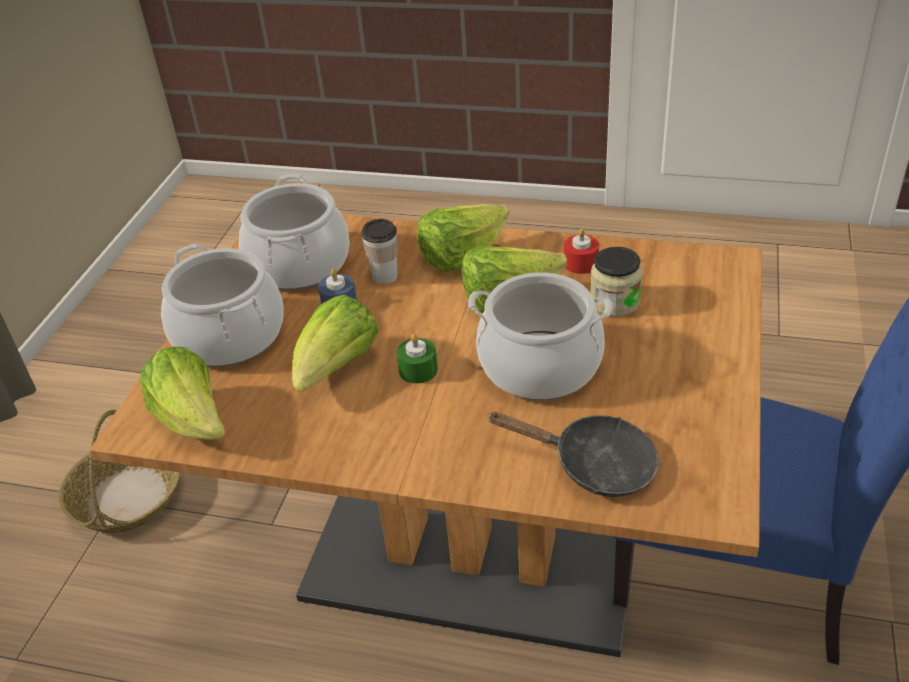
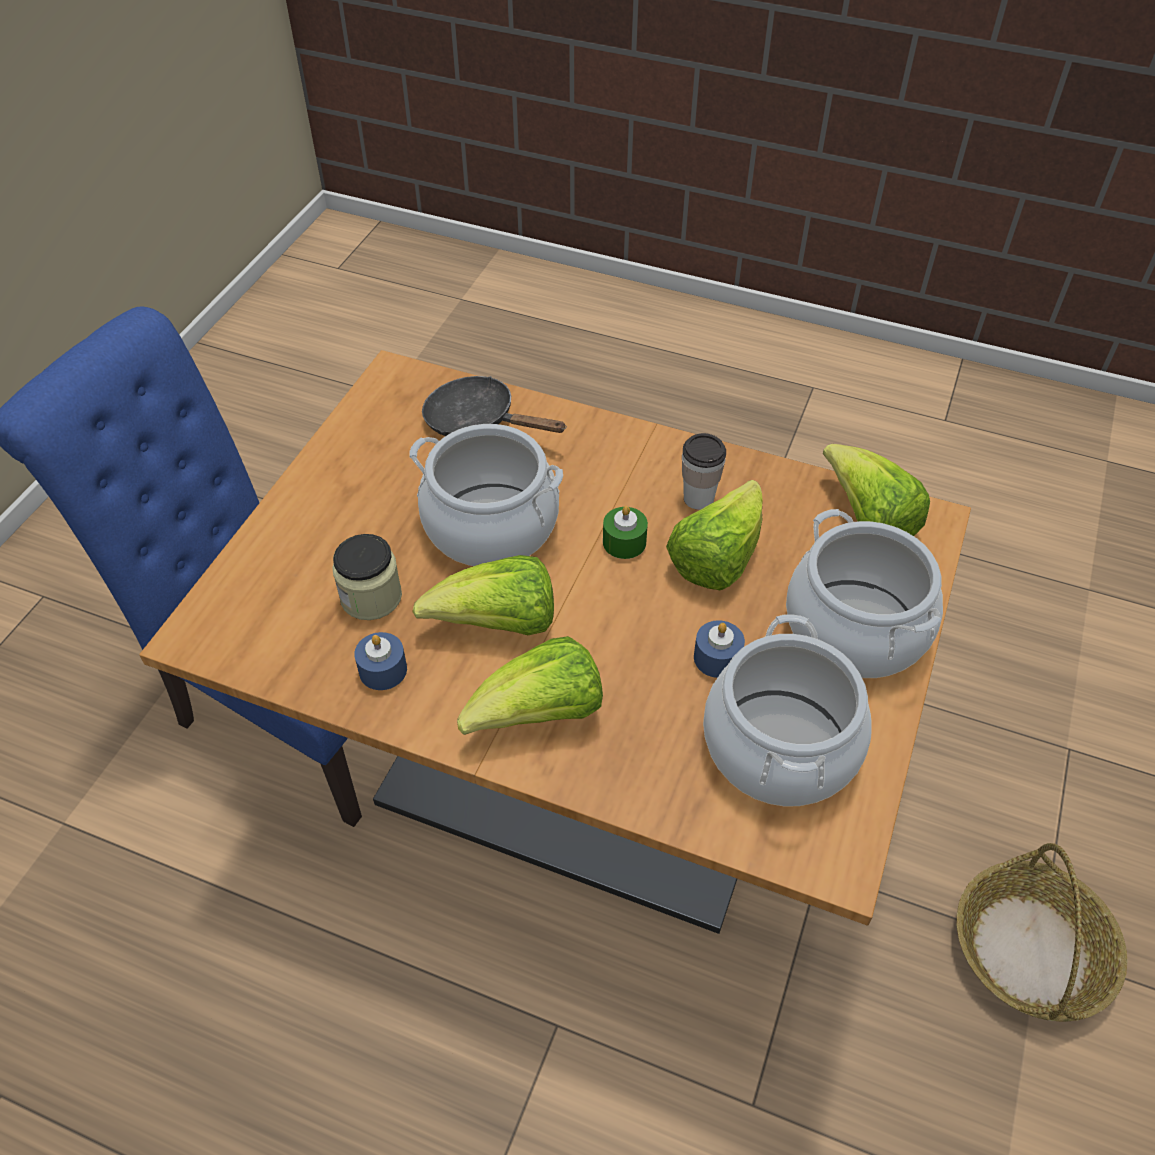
camera: 175 degrees left, 10 degrees up
(385, 276) = (653, 696): cup -> cup (698, 498)
(581, 263) = (383, 670): red candle -> blue candle

